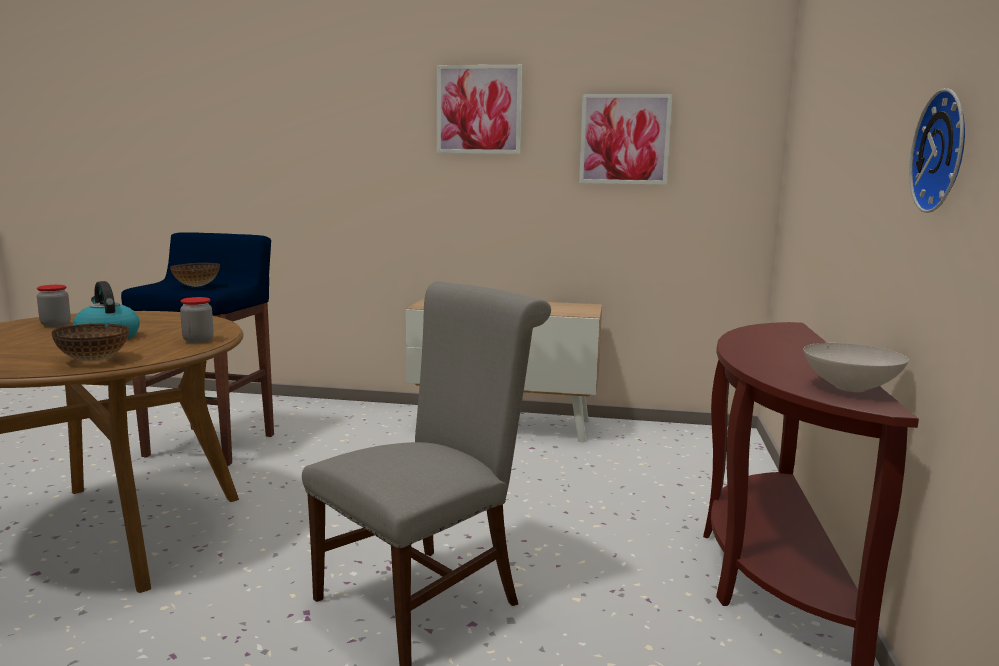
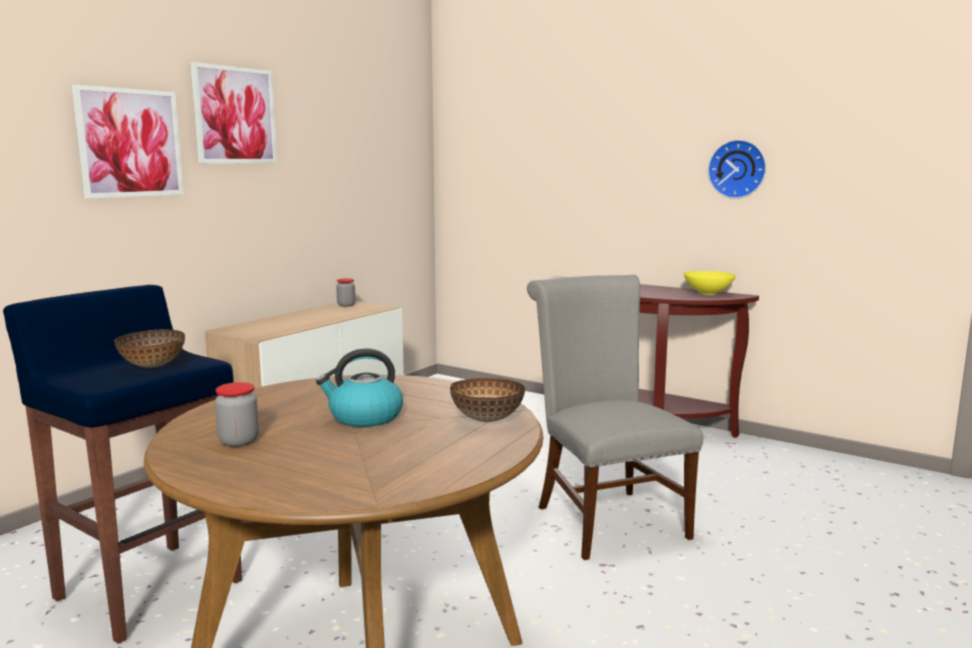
camera: 65 degrees left, 0 degrees up
(198, 340) = (431, 387): jar -> jar (346, 305)
(624, 139) = (348, 148): picture -> picture (129, 143)
(850, 387) = (707, 293): white bowl -> yellow bowl

